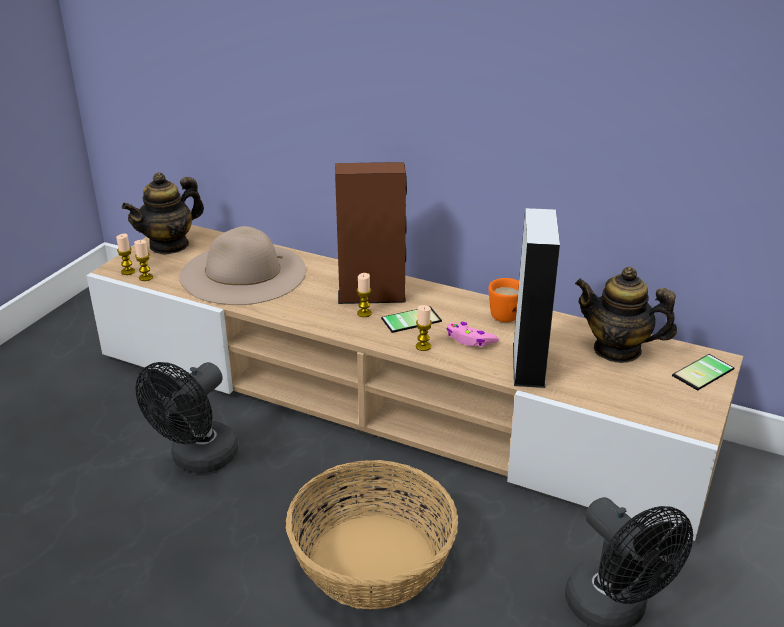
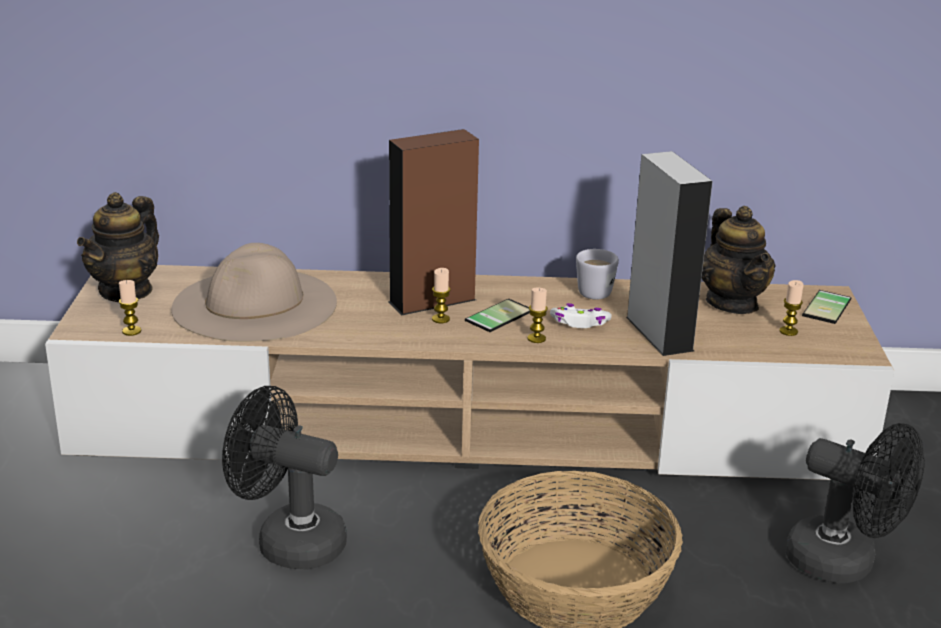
camera: 25 degrees left, 5 degrees down
(128, 271) = (100, 329): candle -> candle (788, 331)
(198, 460) = (288, 541): black fan -> black fan turned 105 degrees clockwise
(470, 340) = (580, 323): pink game controller -> white game controller
(505, 313) = (591, 290): orange mug -> white mug
(617, 350) = (732, 303): teapot -> teapot turned 105 degrees counterclockwise

